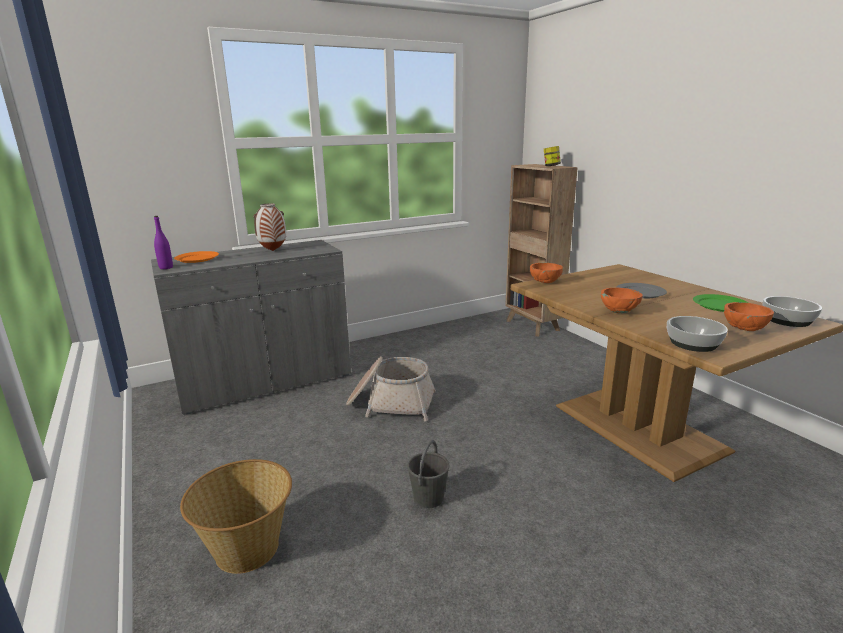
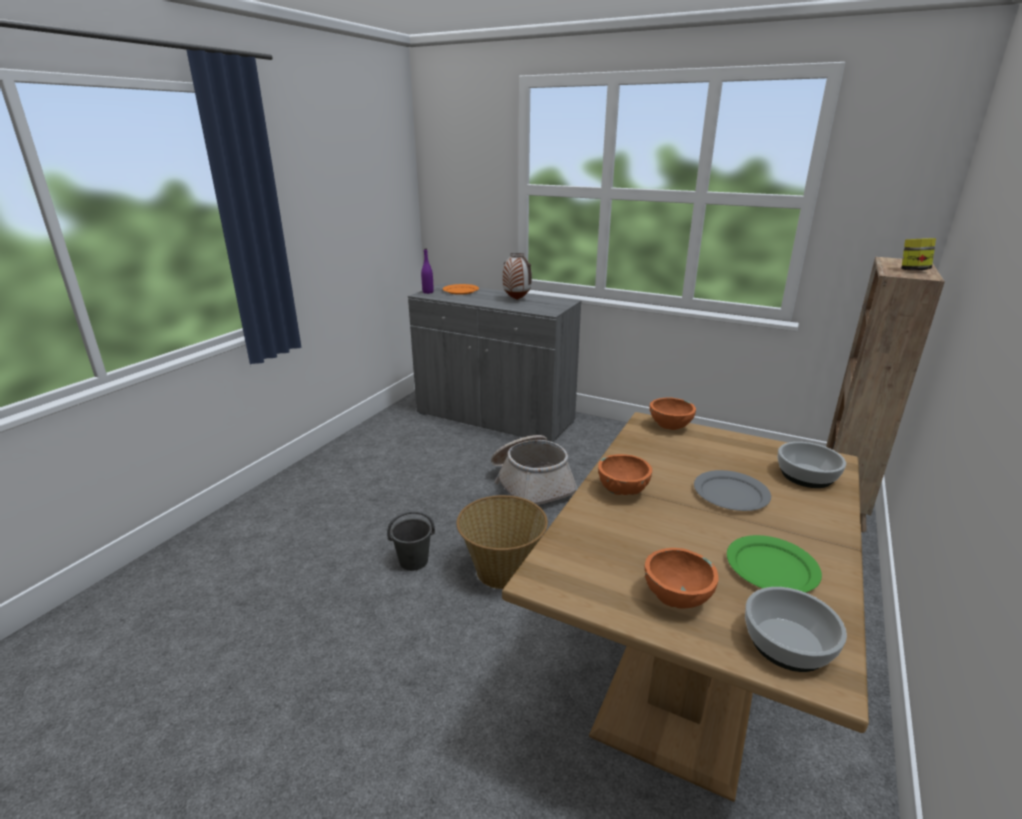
camera: 55 degrees right, 5 degrees up
(247, 549) = (305, 508): basket -> basket (502, 571)
(692, 343) = (564, 558): bowl -> bowl (805, 475)

